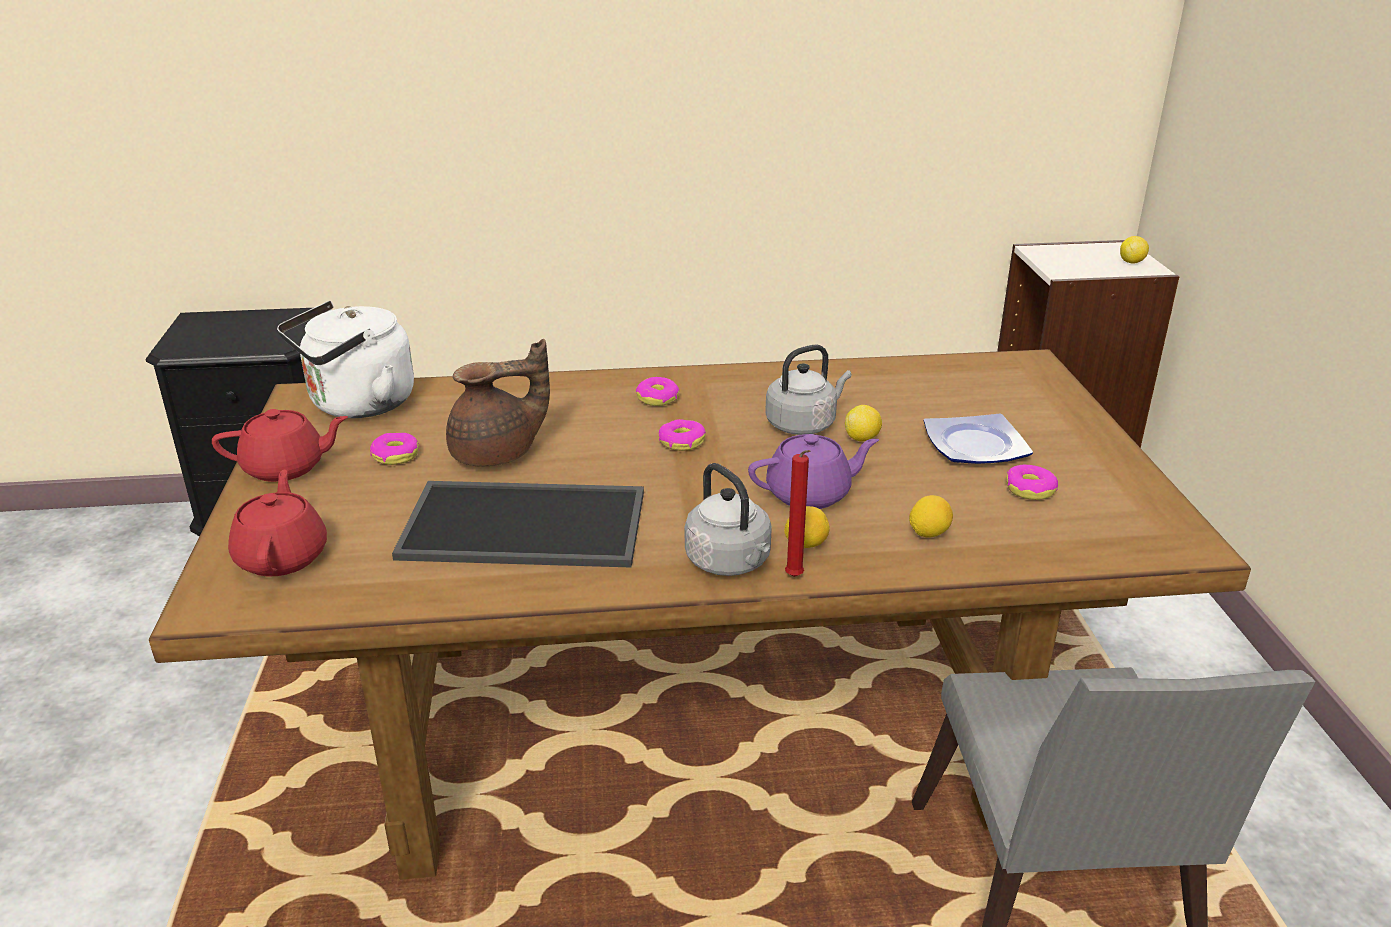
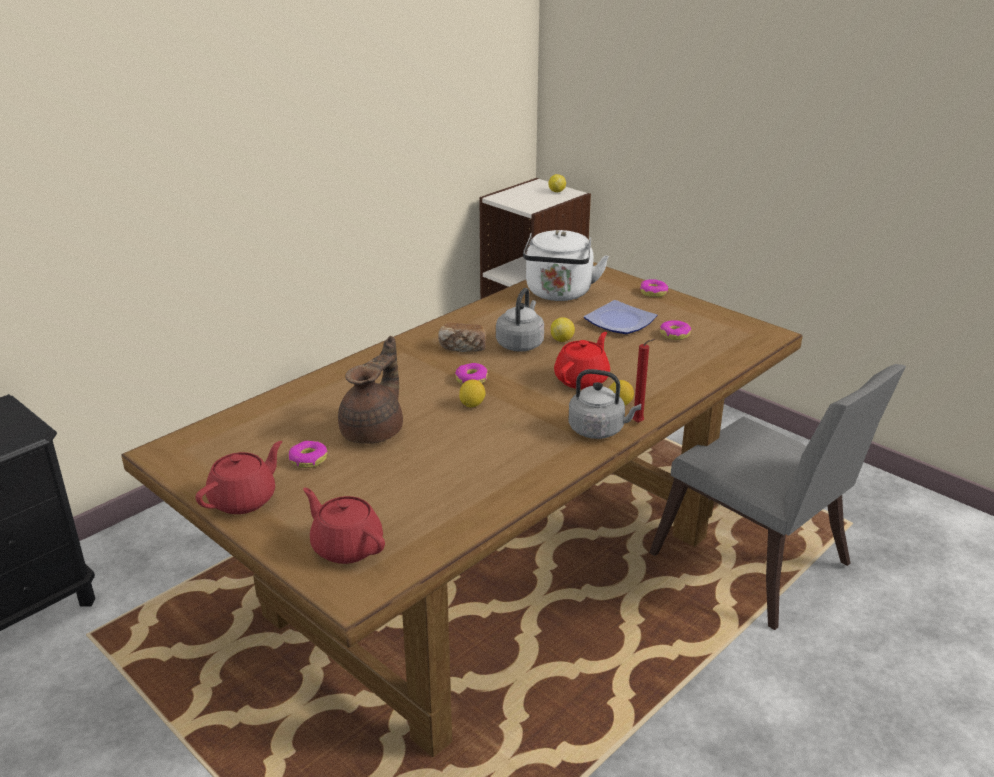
camera: 40 degrees left, 0 degrees up
(357, 405) = (218, 441): white kettle -> white kettle (559, 294)
(527, 523) = (461, 459): tray -> none
(657, 398) = (415, 360): donut -> donut (653, 293)
(729, 405) = (463, 348): none -> bread
(810, 494) = (582, 379): purple teapot -> red teapot
(928, 533) = (663, 375): lemon -> lemon (472, 404)

